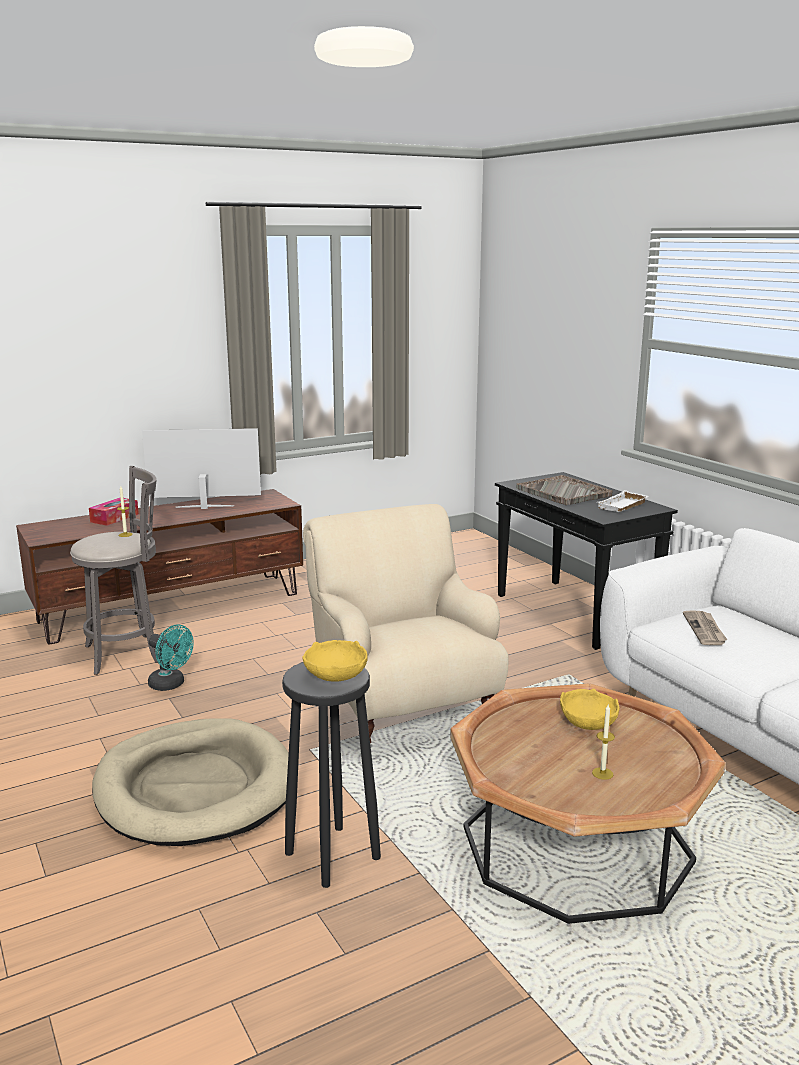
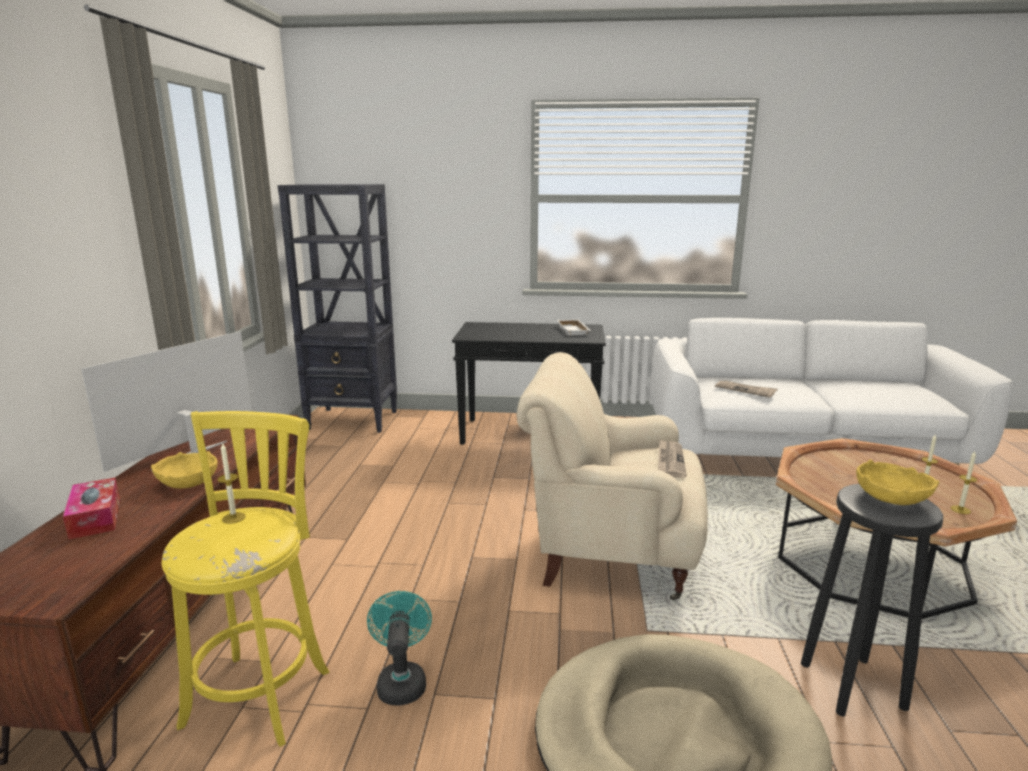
camera: 55 degrees left, 0 degrees up
(127, 653) = (261, 692): grey stool -> yellow stool
(171, 685) = (401, 681): turquoise fan -> turquoise fan turned 75 degrees counterclockwise
(430, 630) = (670, 460): none -> newspaper
(471, 547) = (353, 420): none -> black bookcase
(564, 492) = (516, 333): grey tray -> none
(576, 798) = (960, 509): none -> candle
(588, 723) = (840, 469): yellow bowl -> yellow bowl (189, 483)

